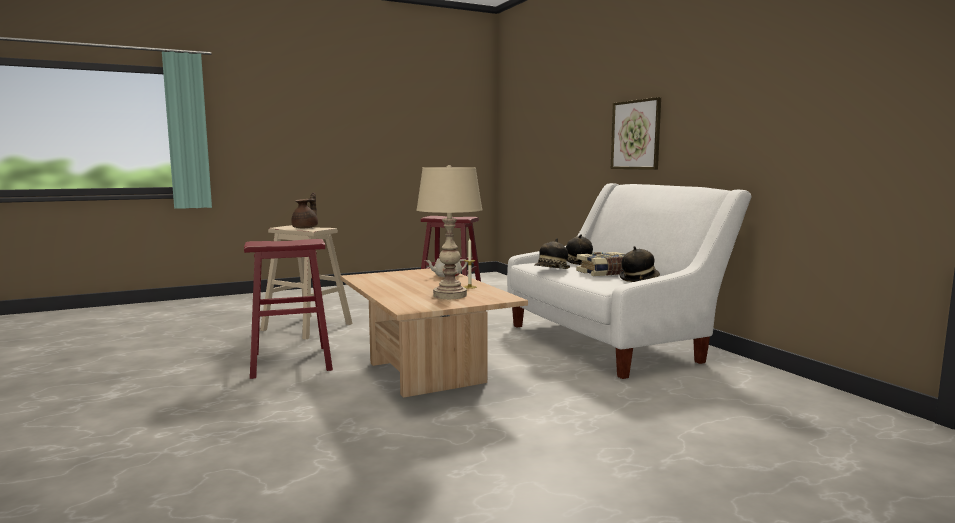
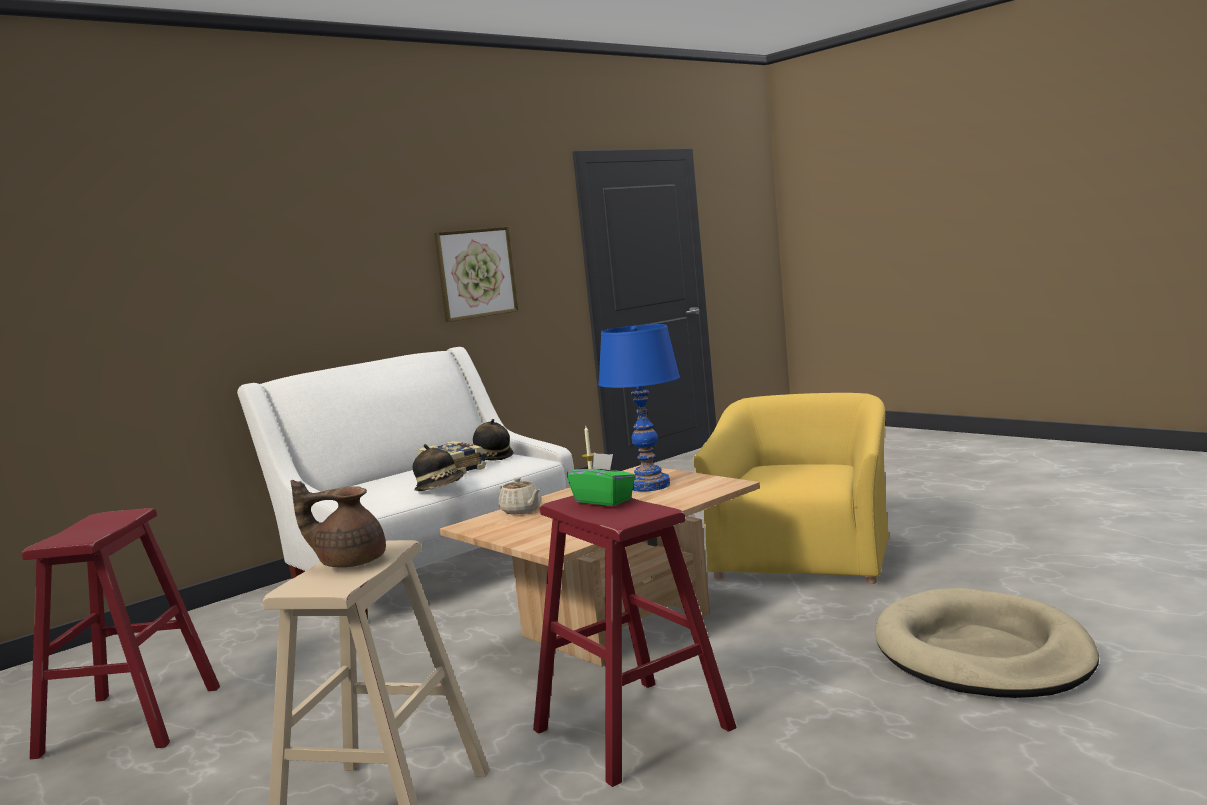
camera: 105 degrees left, 0 degrees up
(183, 462) = (982, 653): none -> beige dog bed
(297, 242) = (604, 500): none -> green tissue box
(450, 295) = (649, 485): beige table lamp -> blue table lamp
(480, 455) = (803, 558): none -> yellow armchair
(577, 262) = (368, 489): hat -> none
(636, 135) = (256, 306): picture -> picture (476, 273)

